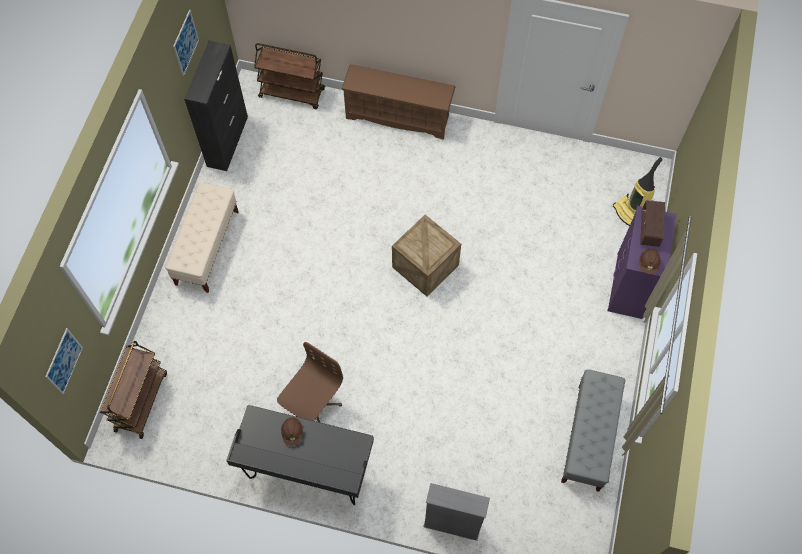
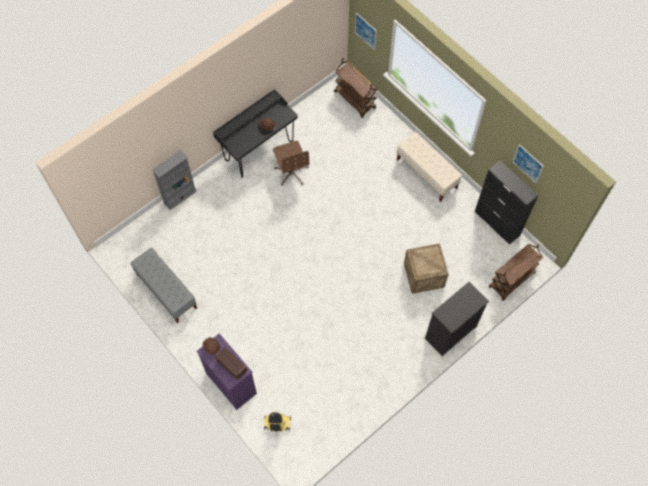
camera: 125 degrees right, 0 degrees up
(398, 116) = (450, 332): brown shoe rack -> black dresser
(425, 266) = (331, 278): crate -> crate (424, 275)

